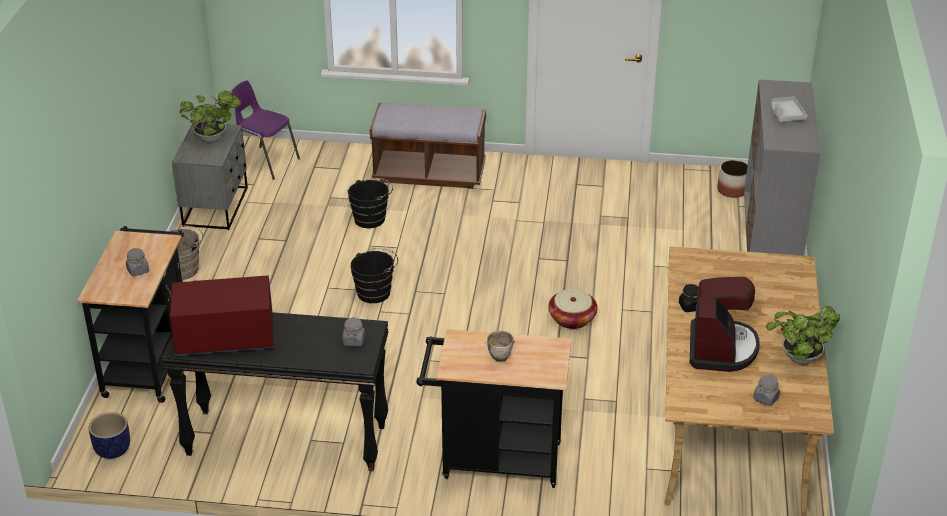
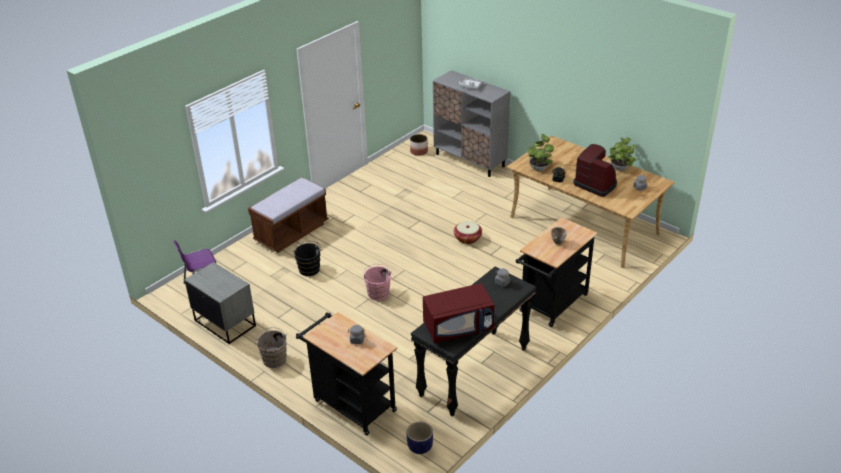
camera: 55 degrees left, 0 degrees up
(213, 138) = (214, 277): potted plant -> potted plant (539, 167)
(224, 339) = (458, 327): red microwave -> red microwave turned 135 degrees counterclockwise
(376, 292) = (378, 292): black bucket -> pink bucket

